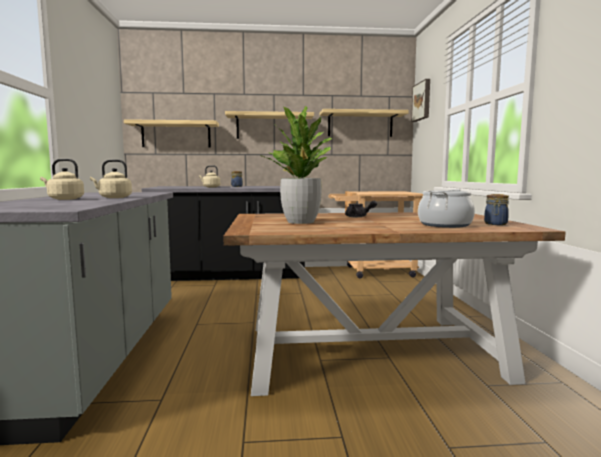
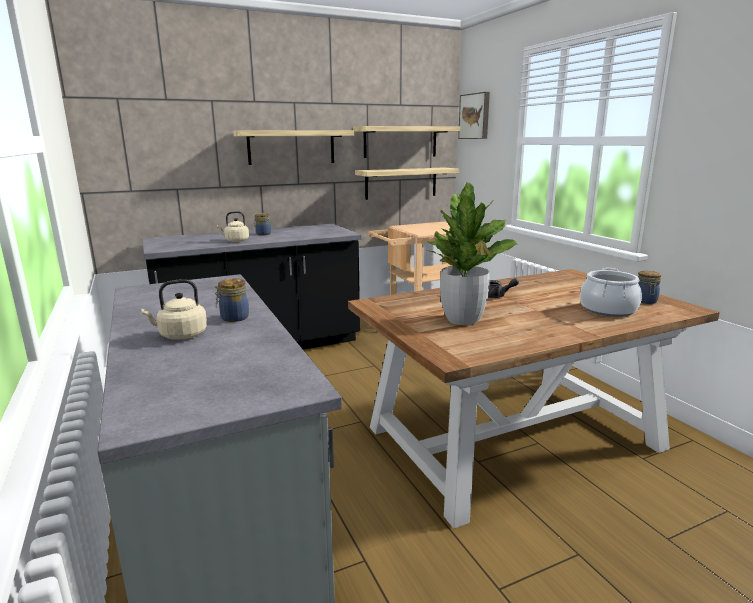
camera: 20 degrees left, 10 degrees up
(113, 197) = (233, 318): beige kettle -> jar
(176, 135) = (160, 162): shelf -> shelf (401, 183)

